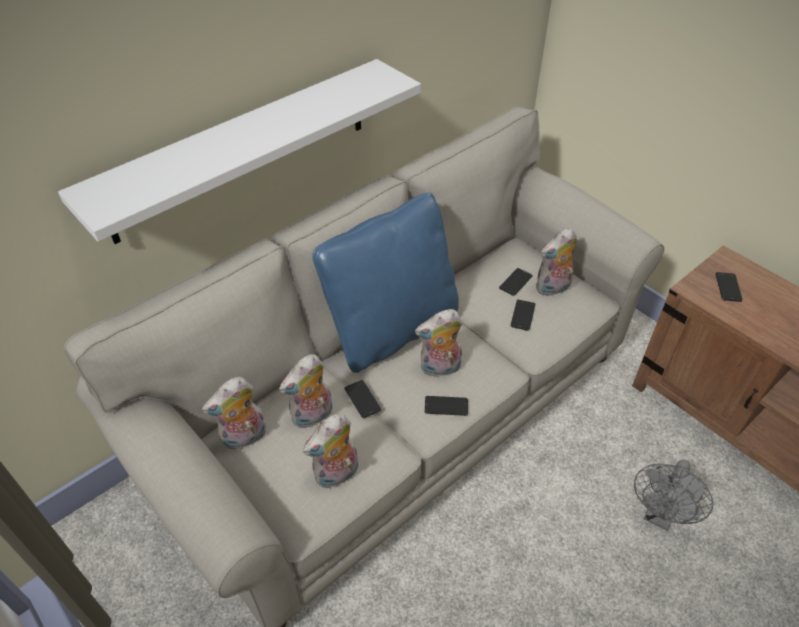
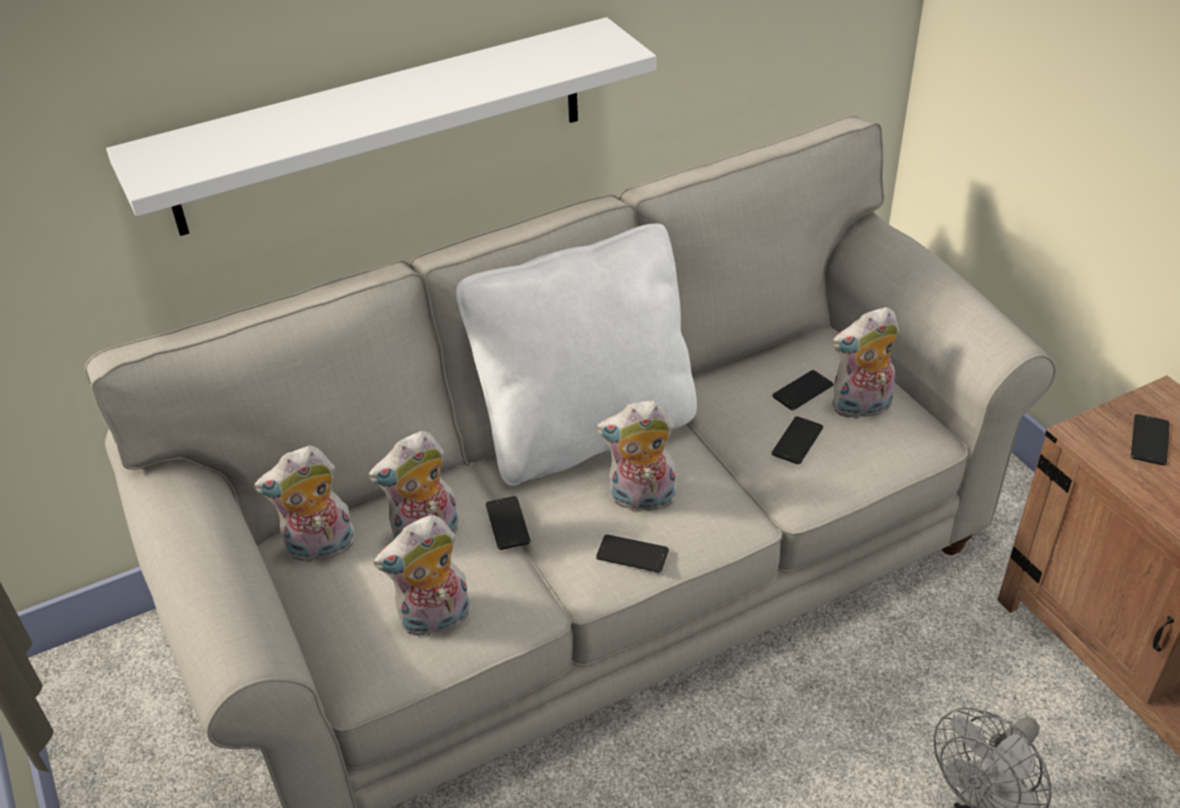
camera: 15 degrees right, 5 degrees down
(392, 329) = (587, 432): blue pillow -> white pillow

